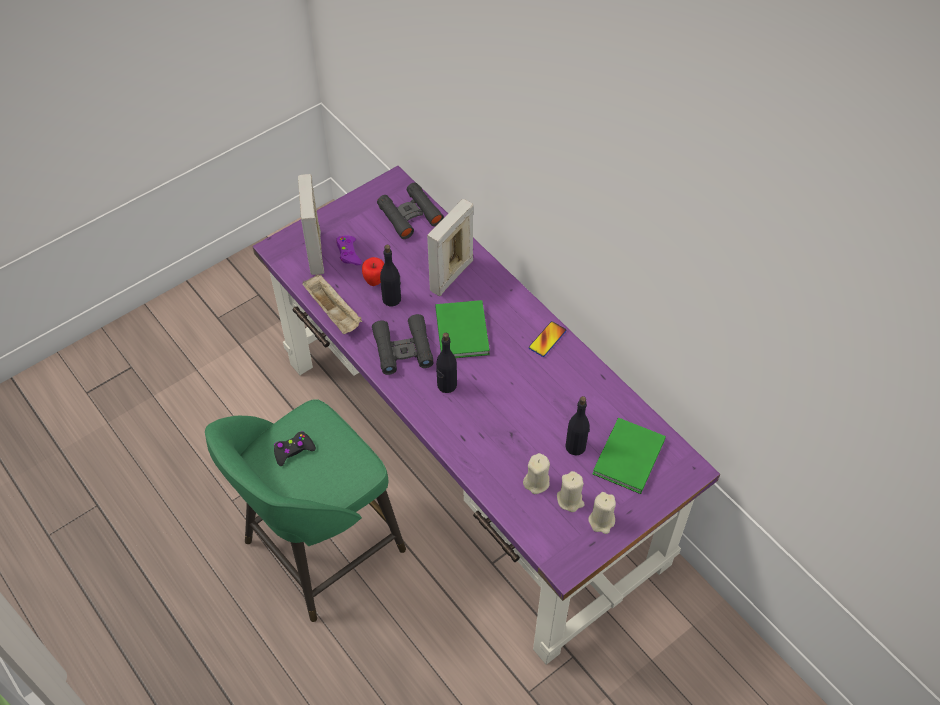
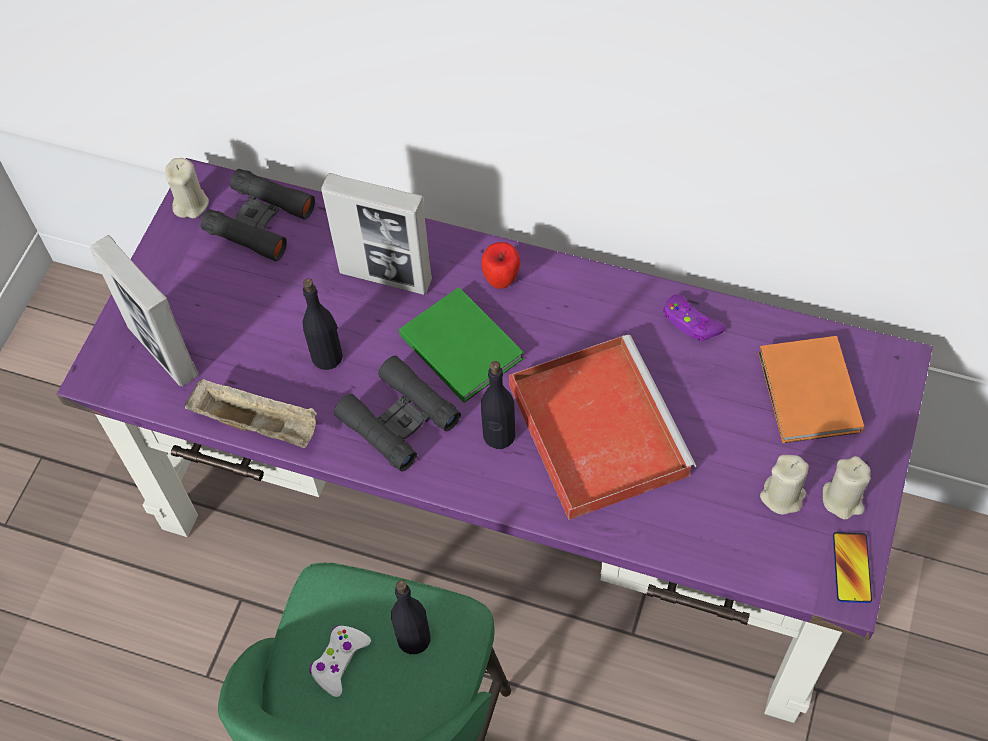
camera: 30 degrees left, 5 degrees up
(293, 450) = (339, 661): black game controller -> white game controller
(348, 253) = (213, 325): purple game controller -> purple game controller (691, 323)
(374, 282) = (283, 345): apple -> apple (501, 280)
(451, 276) = (386, 276): picture frame -> picture frame turned 75 degrees counterclockwise
(499, 409) = (595, 427): none -> red tray
(536, 482) = (721, 498): beige candle -> beige candle (190, 204)
(547, 339) = (583, 292): phone -> phone (851, 568)
(576, 446) = (733, 418): black bottle -> black bottle (414, 638)
(627, 458) = (808, 395): green book -> orange book

